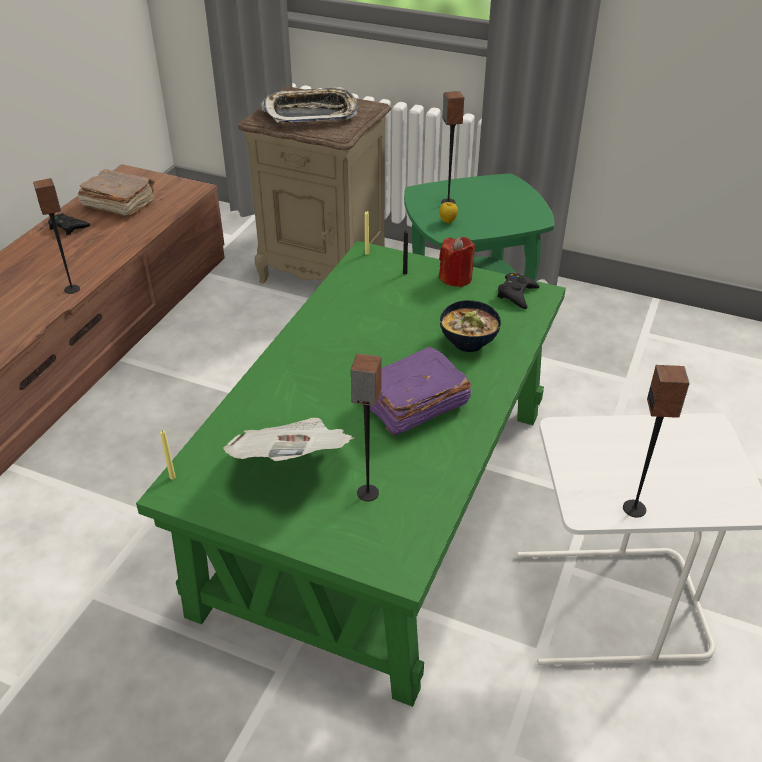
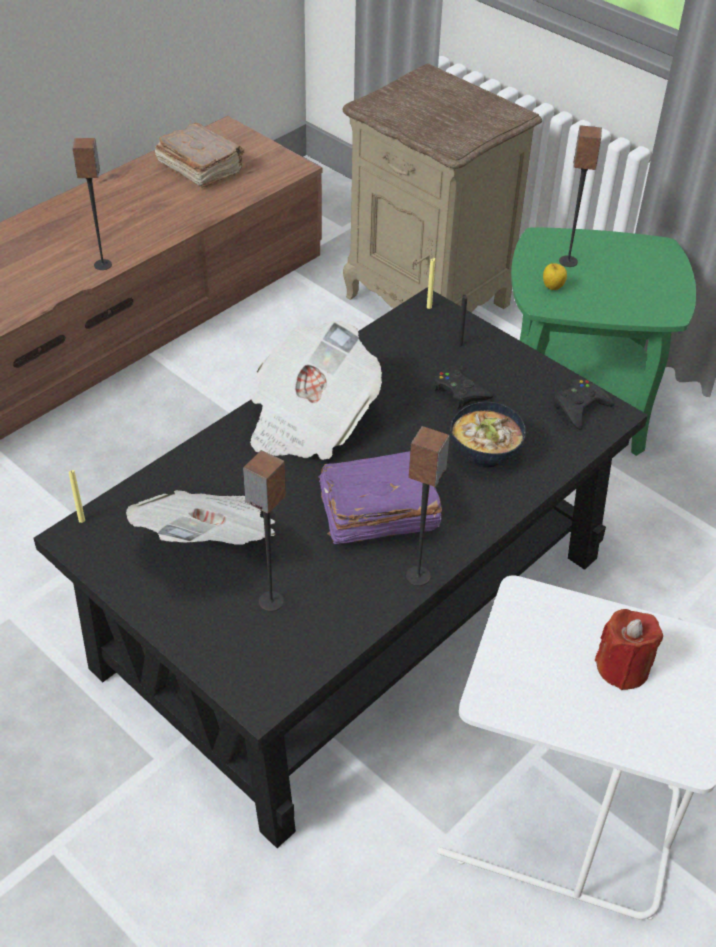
camera: 20 degrees right, 5 degrees up
(68, 227) = (133, 186): black game controller -> black game controller (460, 392)
(311, 113) = (436, 108): tray -> none
(321, 352) = (309, 420): none -> newspaper
(381, 506) = (354, 613): green coffee table -> black coffee table
(456, 278) = (517, 367): red candle -> red candle (622, 668)
(635, 509) = (550, 717): speaker -> speaker (418, 576)

